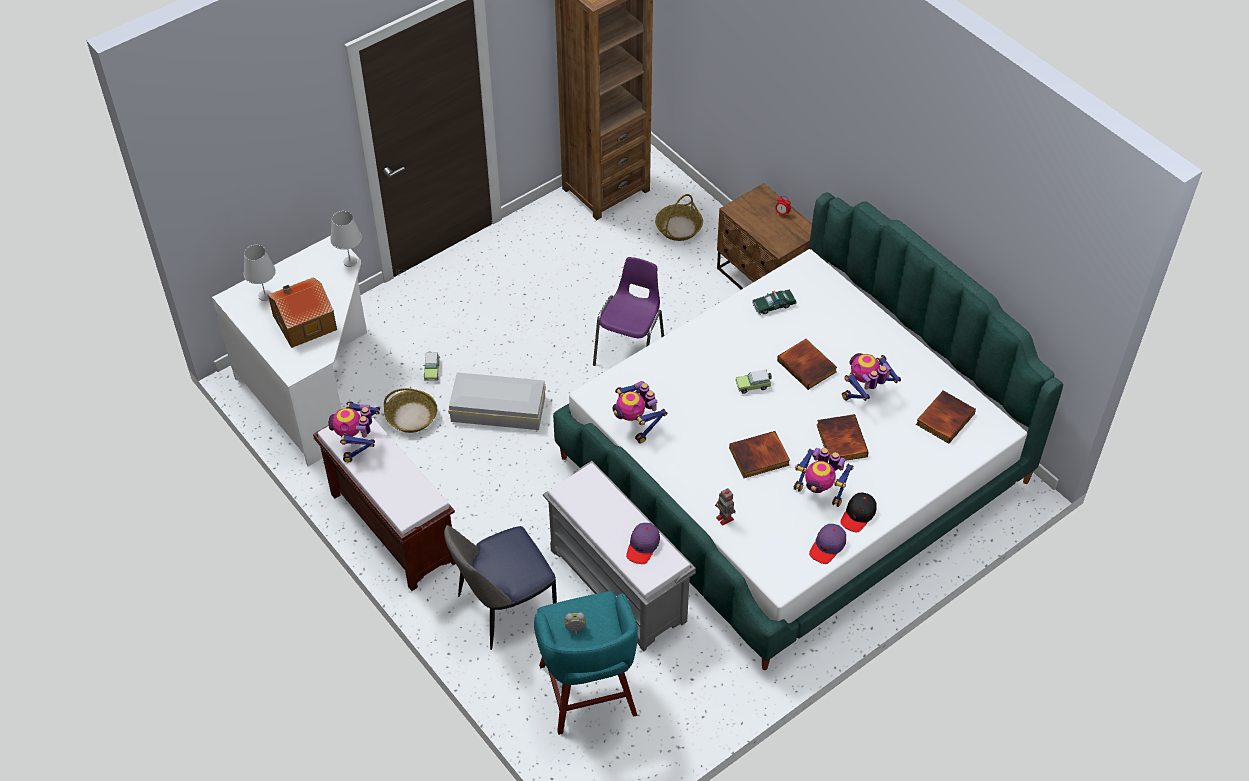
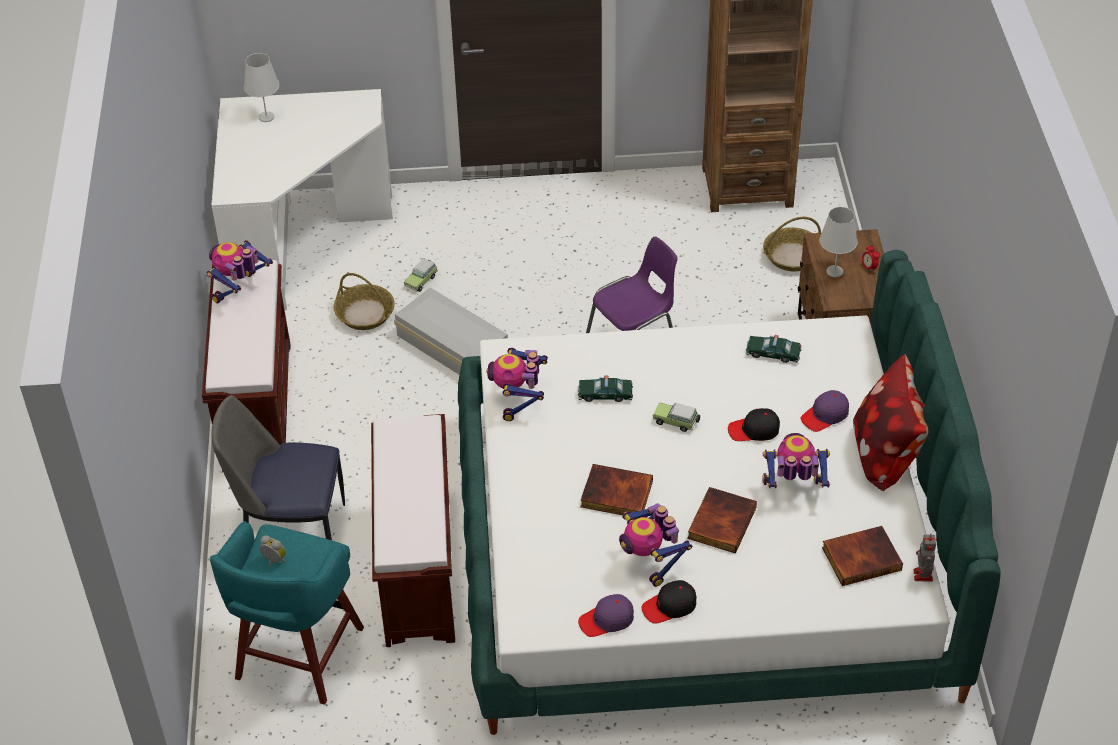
camera: 35 degrees right, 5 degrees down
(303, 322) = (277, 154): toy house -> none
(350, 261) = (369, 120): white table lamp -> white table lamp (834, 271)
(619, 586) = (419, 571): grey bench -> brown bench
(643, 546) = (415, 519): purple cap -> purple cap (825, 415)
(690, 390) = (605, 394): none -> toy car
(725, 519) = (524, 537): toy robot -> toy robot (923, 576)
(807, 366) = (754, 430): book -> black cap
(901, 340) = (886, 454): none -> pillow

